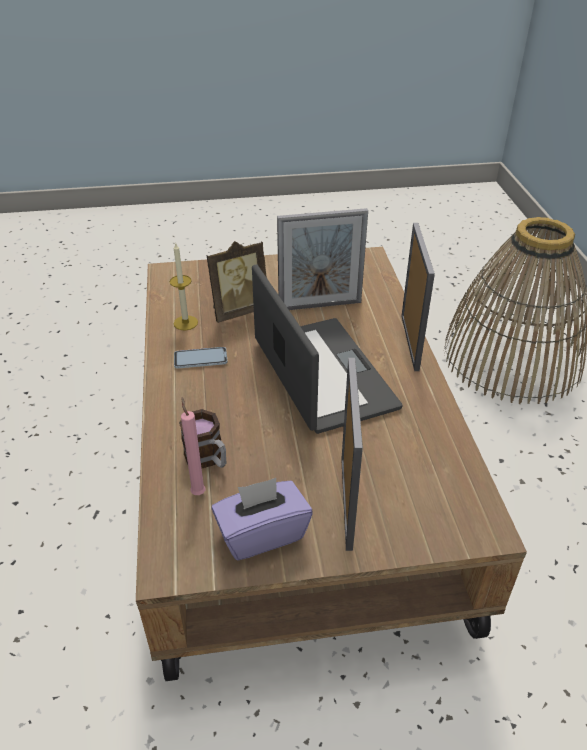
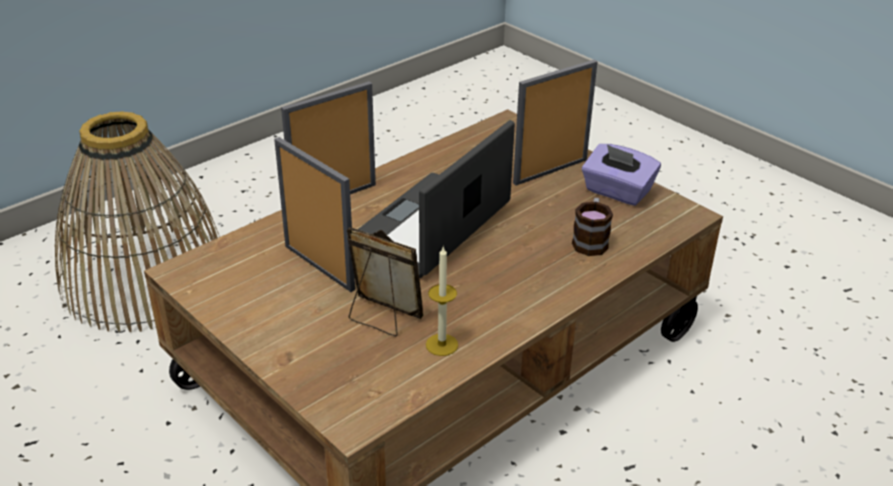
camera: 125 degrees left, 5 degrees down
(198, 491) = (623, 231): pink candle -> none
(200, 359) = (486, 303): phone -> none

